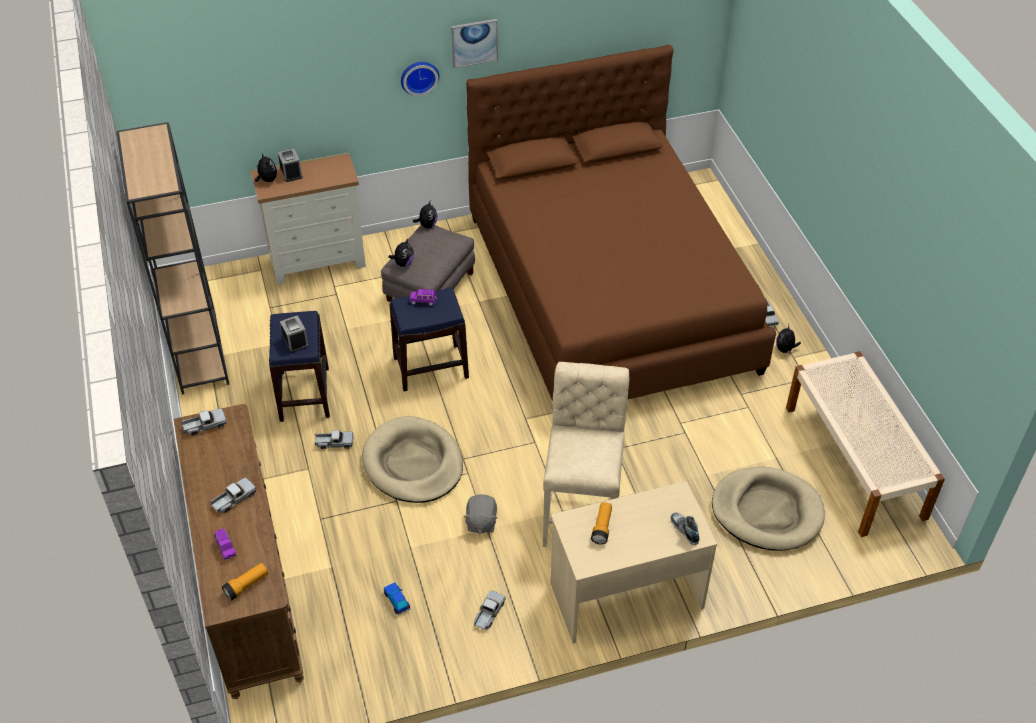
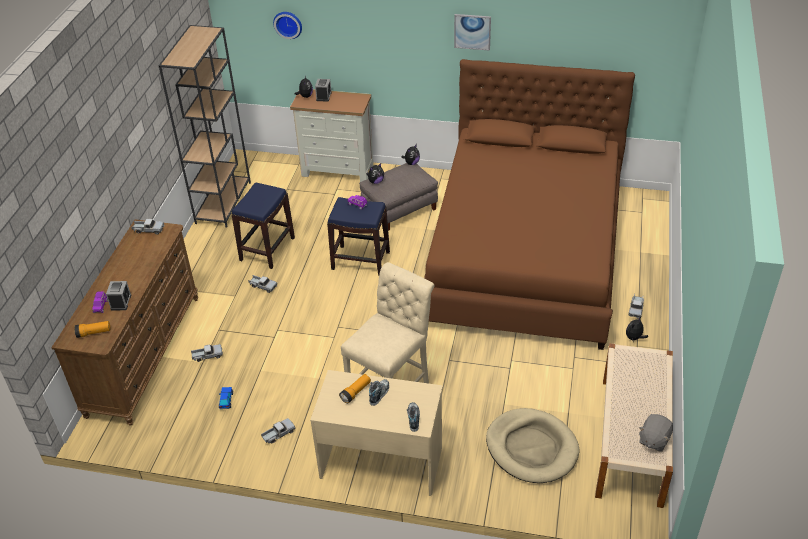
camera: 30 degrees right, 5 degrees down
(234, 499) = (129, 279): toy truck -> toy truck (207, 355)
(295, 341) = (256, 203): alarm clock -> alarm clock (121, 302)
(413, 463) = (302, 317): beige dog bed -> none
(419, 76) = (428, 48): wall clock -> wall clock (288, 24)
(481, 522) = (318, 372): grey plush toy -> grey plush toy (653, 440)
(628, 518) = (379, 394): none -> shoe

